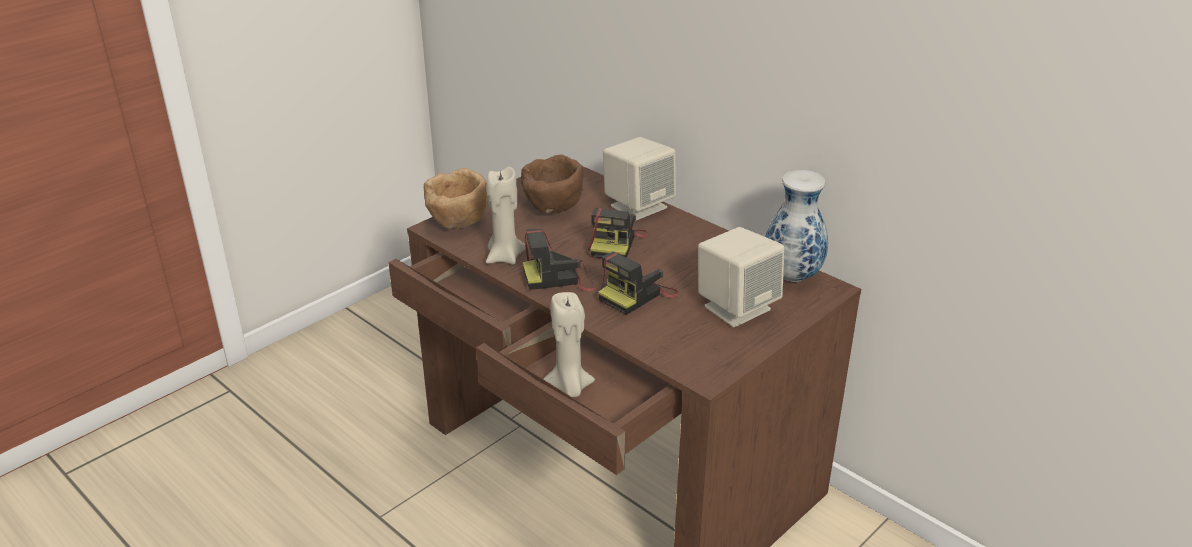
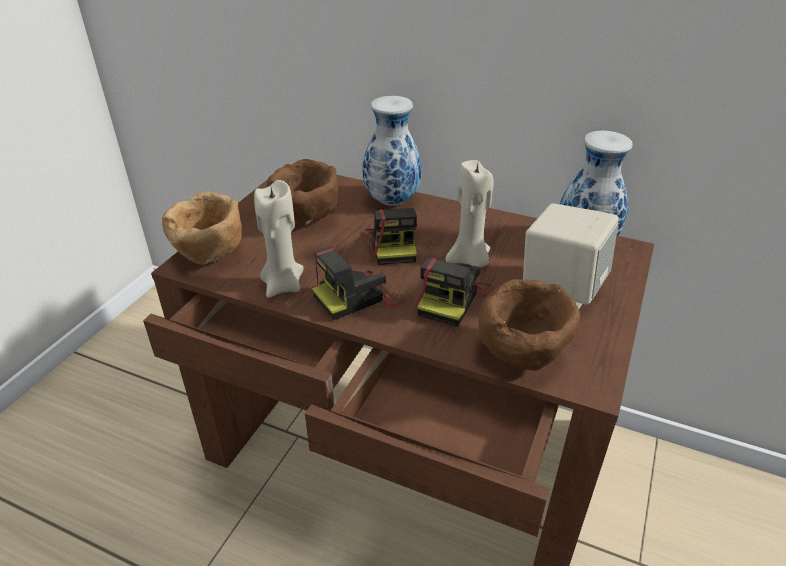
camera: 20 degrees left, 5 degrees up
(569, 387) = (420, 428): beige candle -> beige candle (469, 260)
(638, 206) = (391, 200): beige speaker -> vase
(664, 346) = (522, 356): none -> brown bowl

